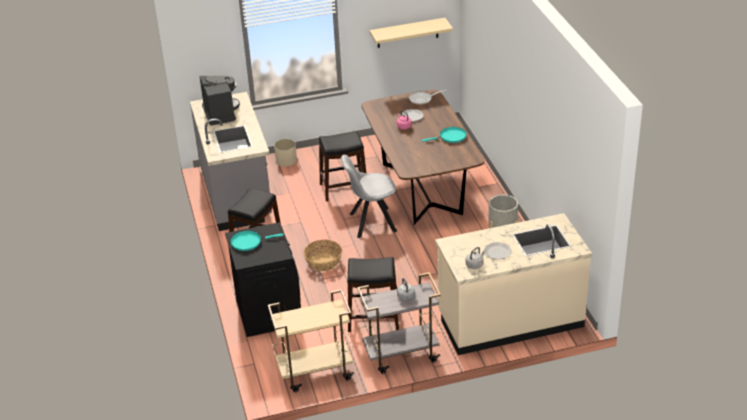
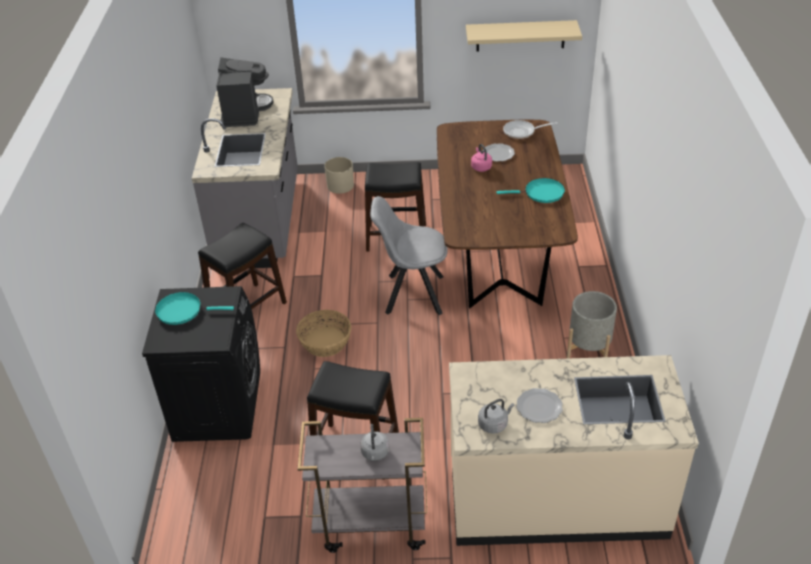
camera: 15 degrees right, 5 degrees up
(314, 374) = (235, 529): beige cart -> none

